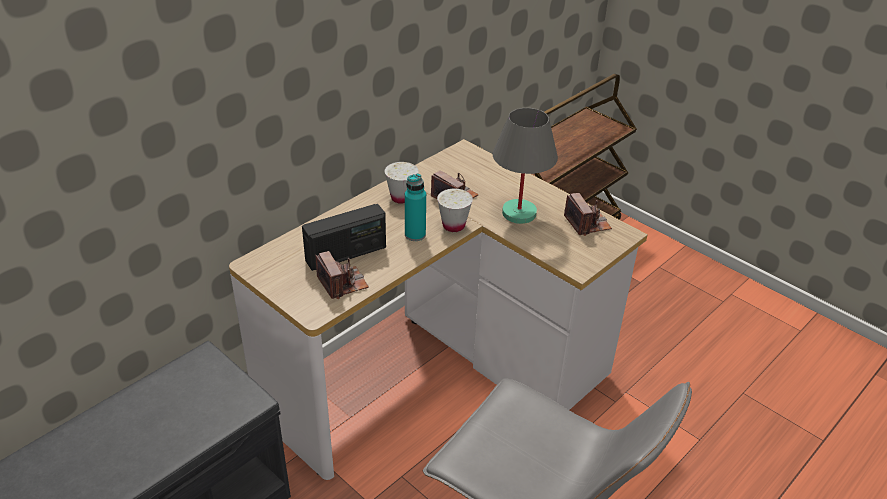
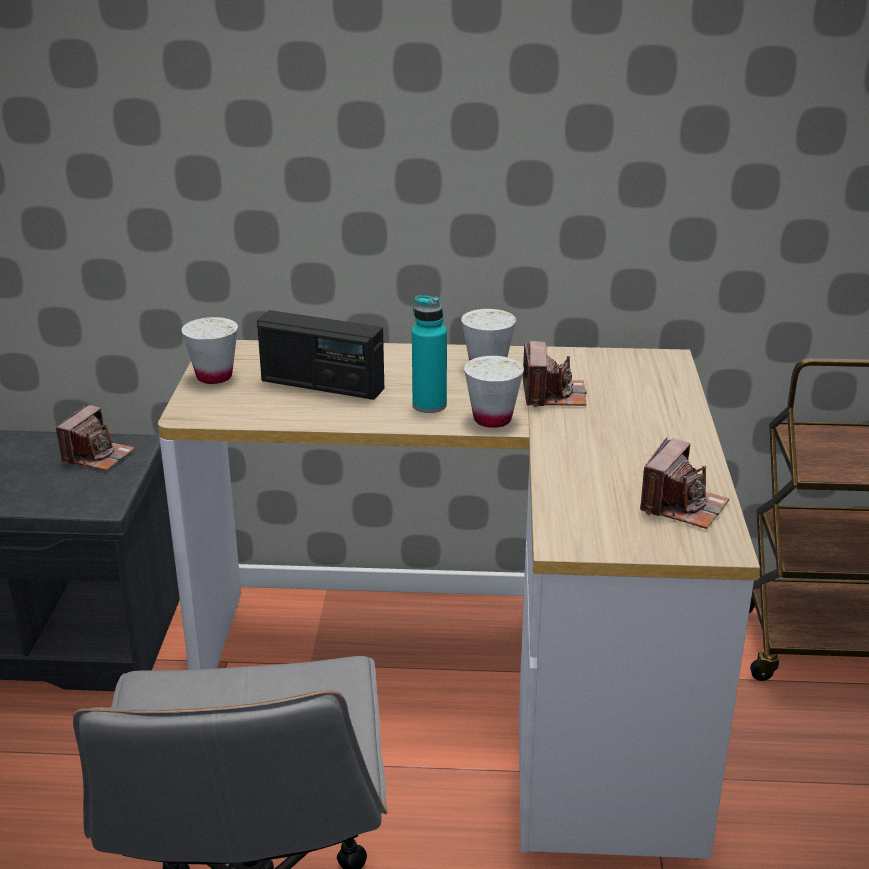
camera: 50 degrees right, 10 degrees down
(282, 283) = (214, 376): none -> white cup
(342, 283) = (265, 406): camera -> camera (98, 456)
(520, 213) = (605, 449): grey table lamp -> none

